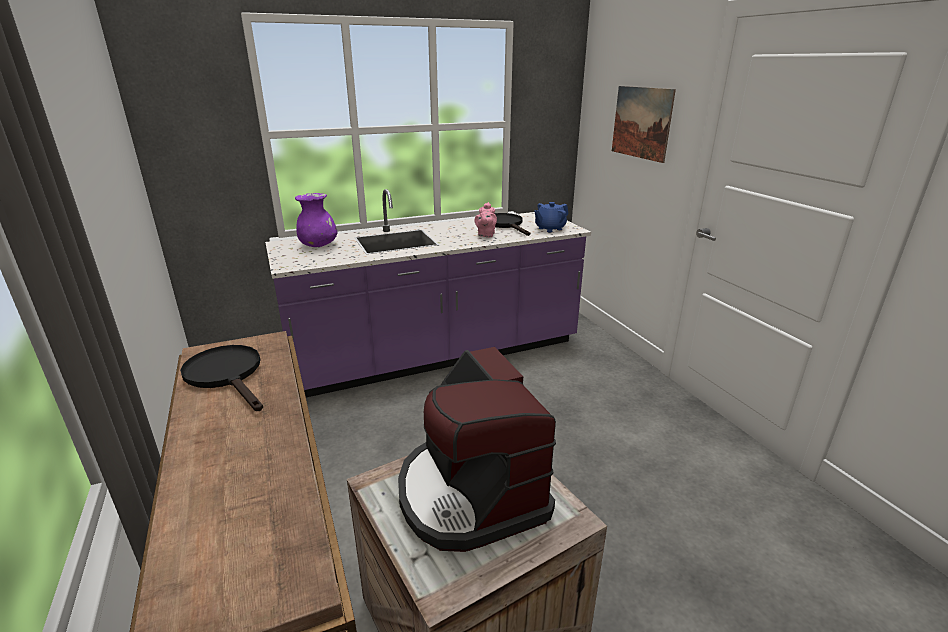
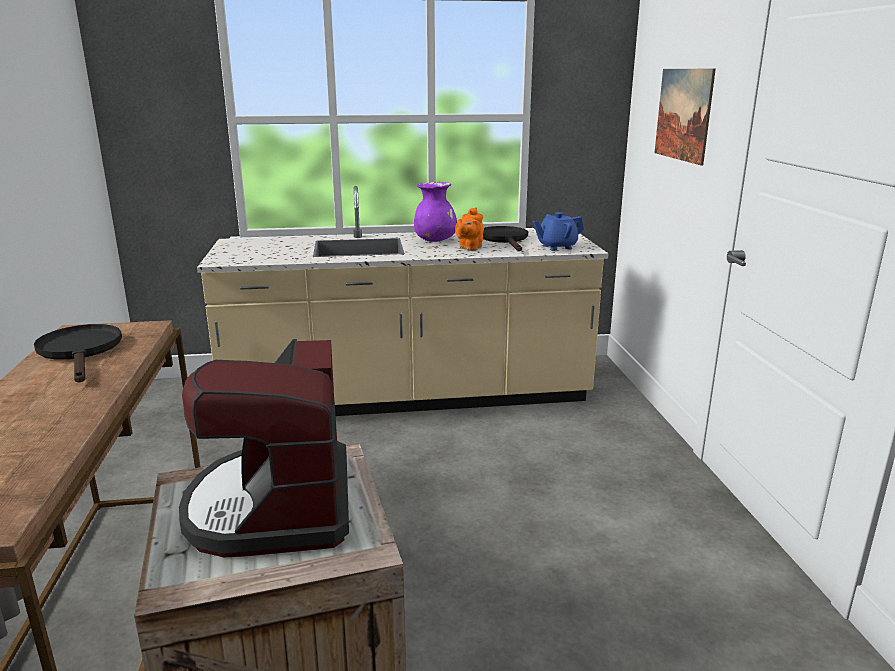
camera: 15 degrees right, 5 degrees down
(318, 245) = (269, 245): purple vase -> purple vase (435, 241)
(437, 356) = (408, 398): purple counter -> beige counter
(485, 235) = (469, 248): pink teapot -> orange teapot

